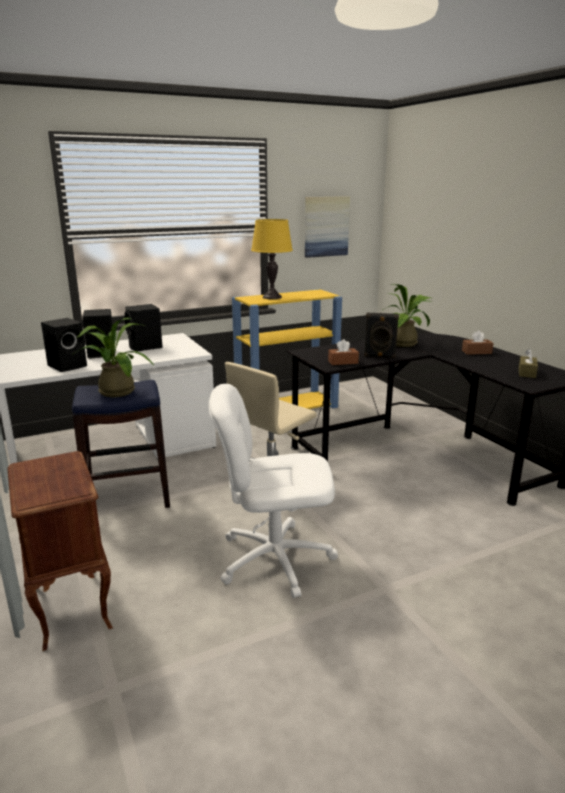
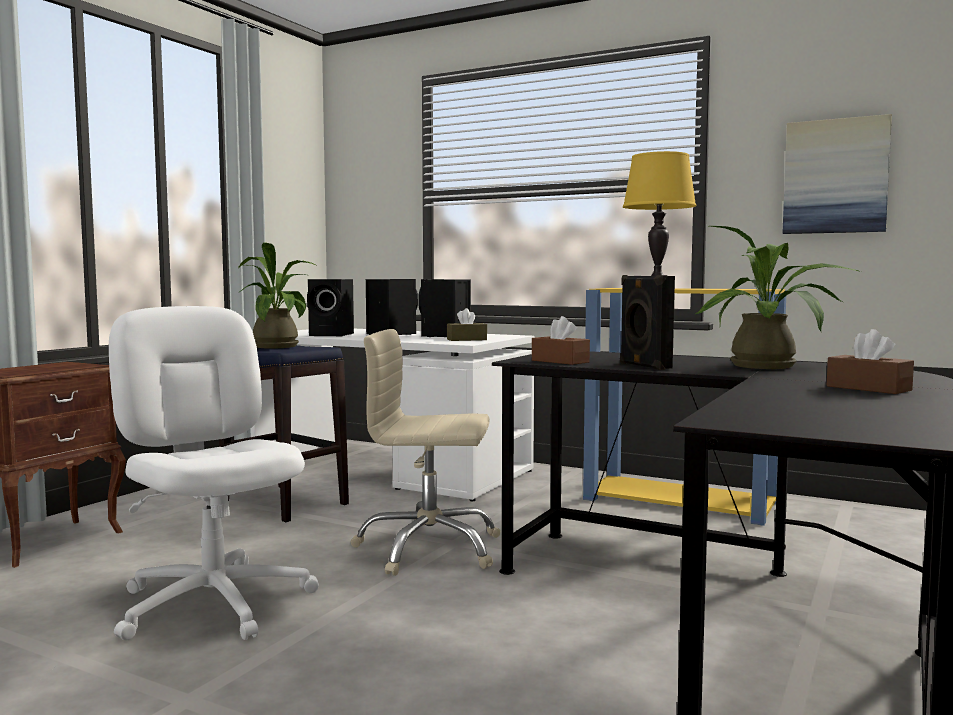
camera: 55 degrees right, 15 degrees down
(527, 372) = (831, 415): brown tissue box -> brown tissue box (467, 339)

